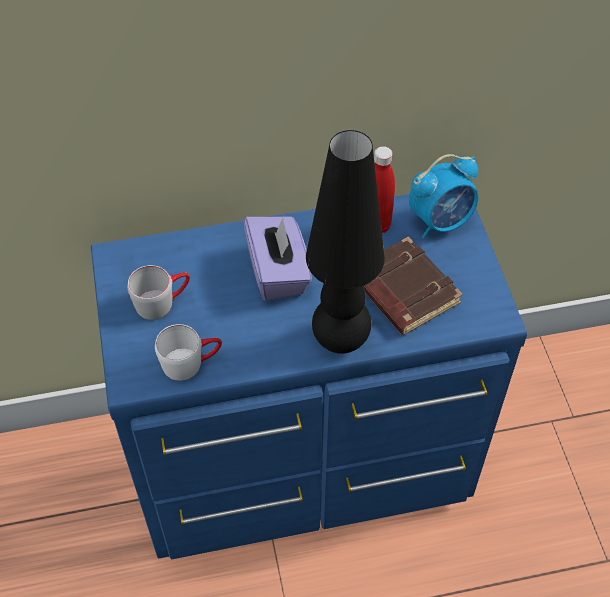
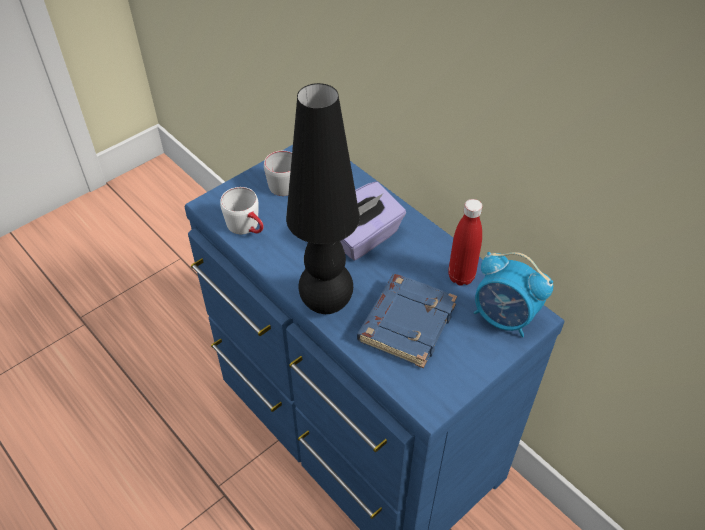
camera: 60 degrees right, 5 degrees down
(402, 291) = (406, 323): brown book -> blue book

